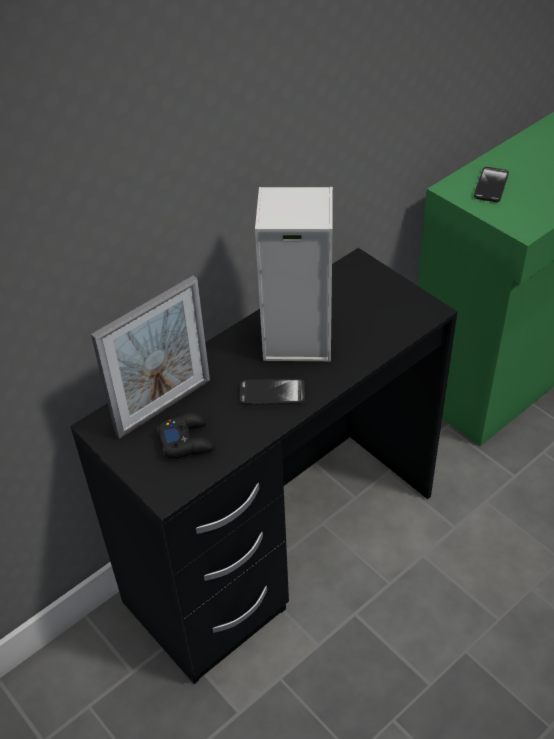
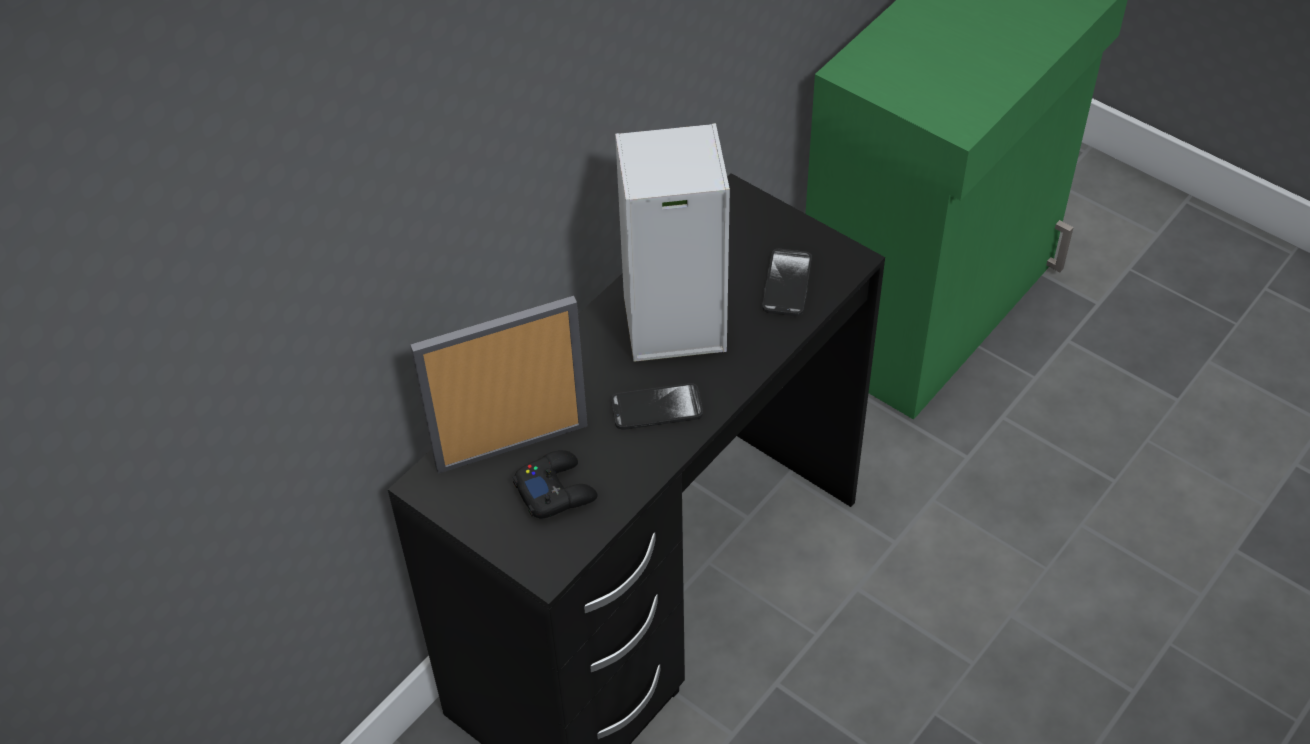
camera: 10 degrees left, 5 degrees up
(164, 407) = (512, 446): picture frame -> picture frame turned 150 degrees counterclockwise
(491, 186) = (904, 60): phone -> phone (787, 284)

